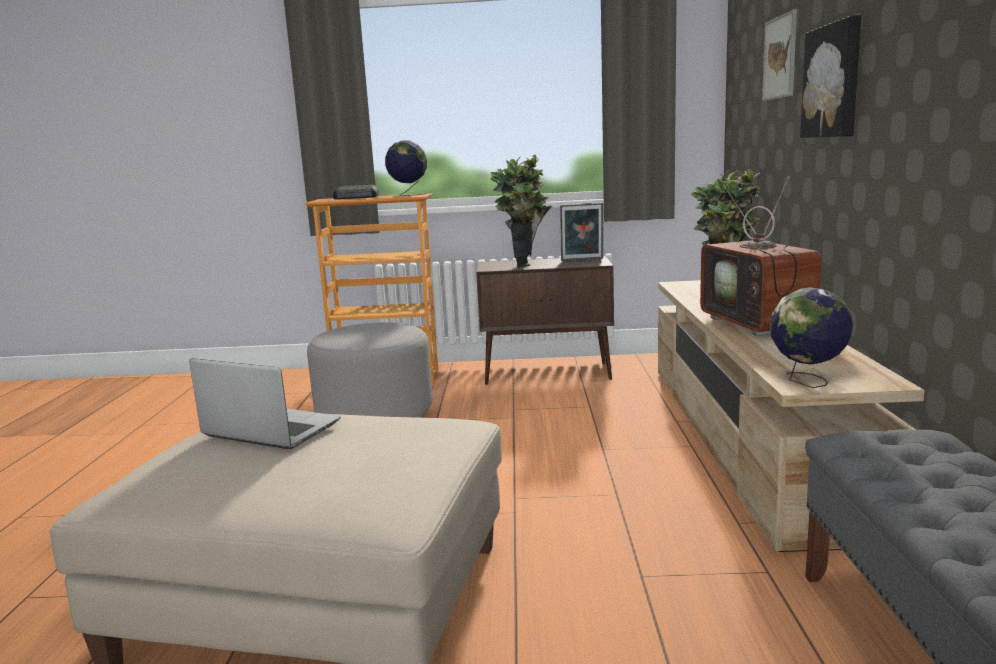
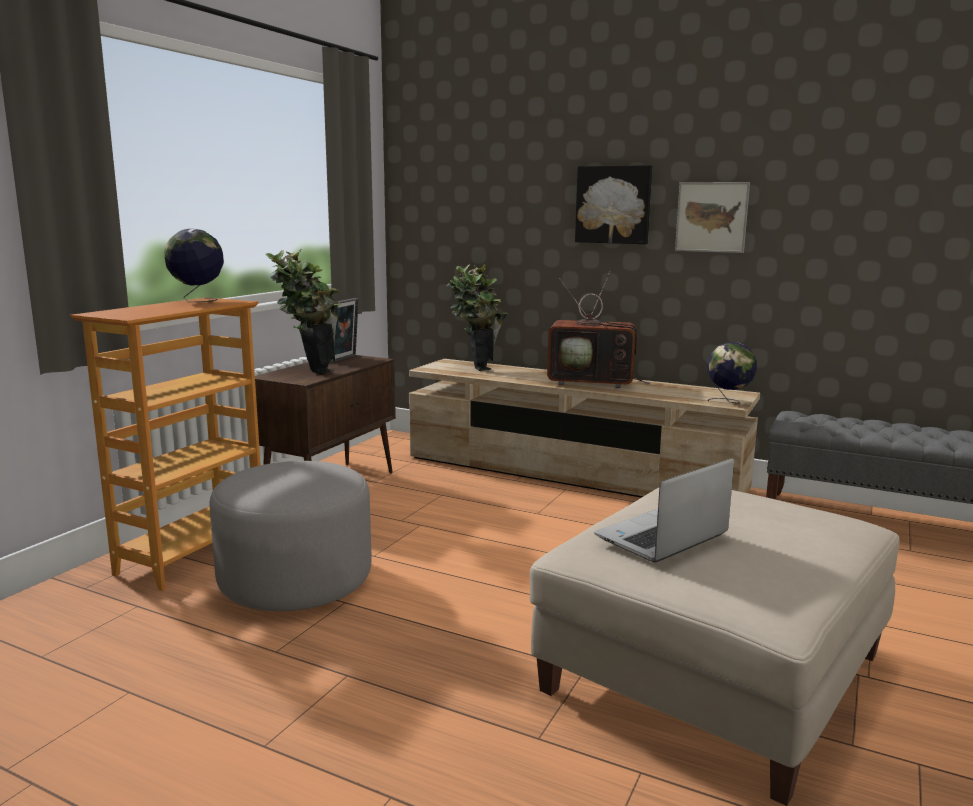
camera: 65 degrees left, 0 degrees up
(357, 197) = (143, 308): radio -> none
(780, 57) = (516, 176): picture -> picture (711, 217)

